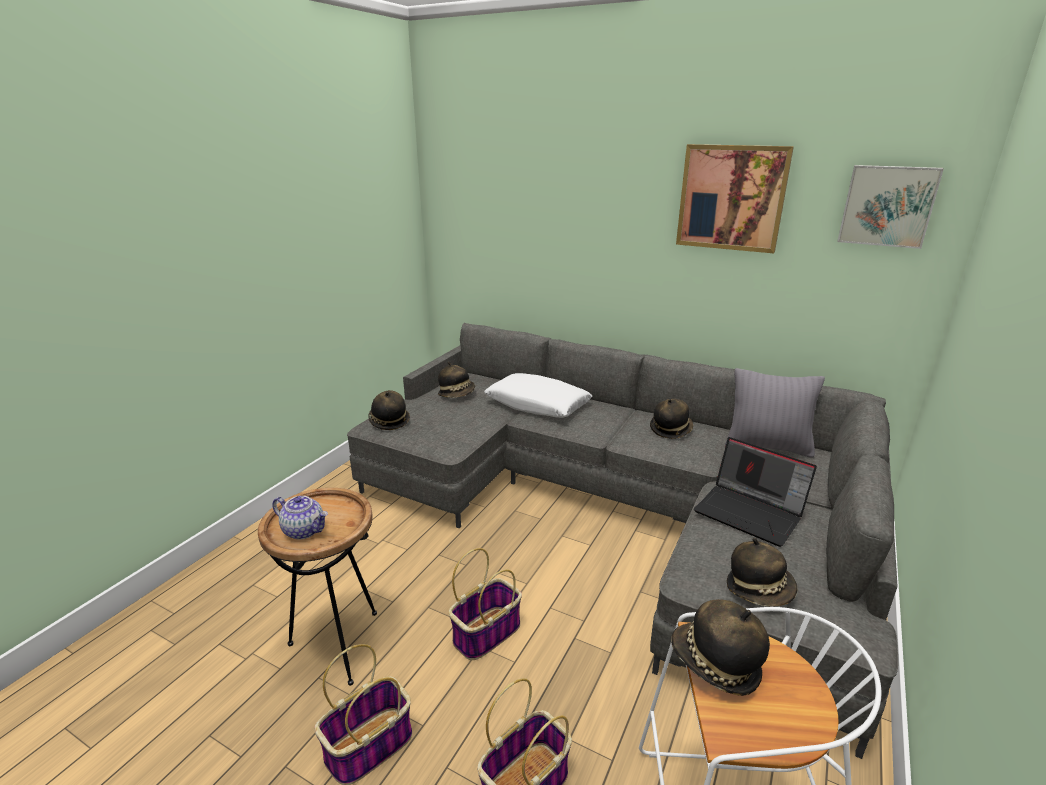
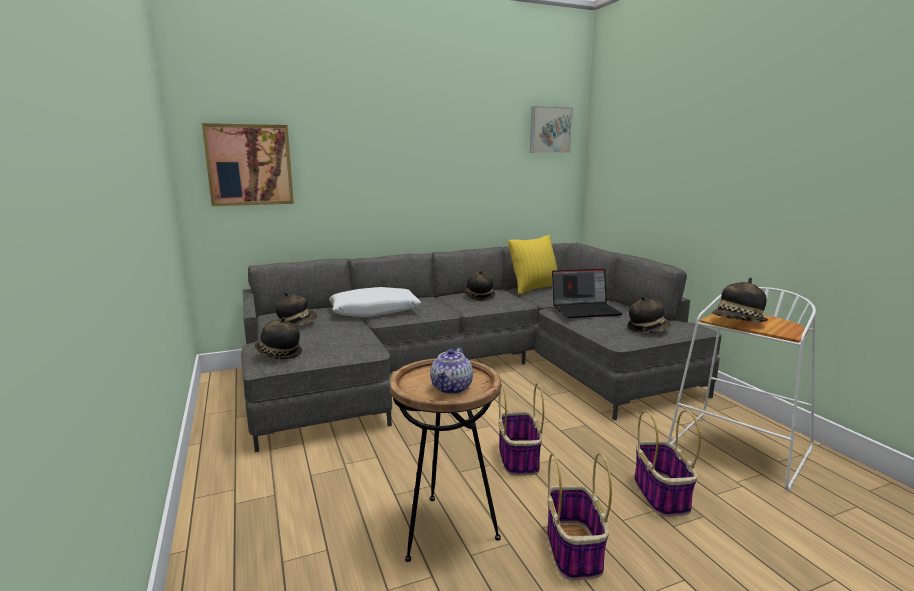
camera: 50 degrees left, 10 degrees down
(304, 530) = (452, 388): teapot -> teapot turned 135 degrees clockwise
(731, 198) = (468, 129): picture -> picture (249, 165)
(767, 446) = (534, 288): grey pillow -> yellow pillow

